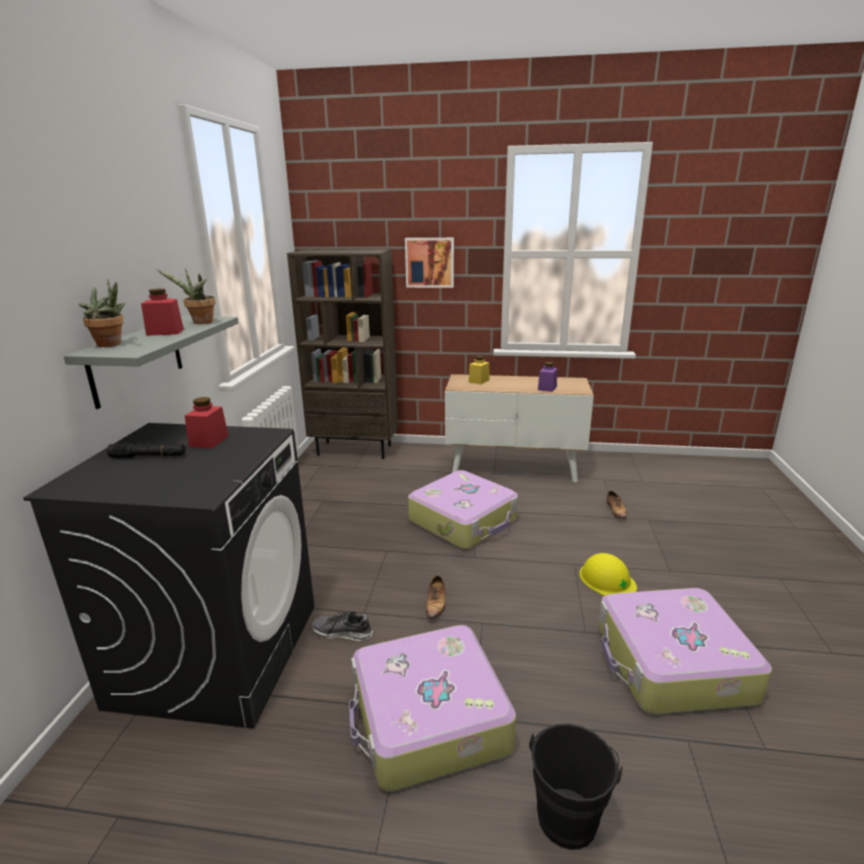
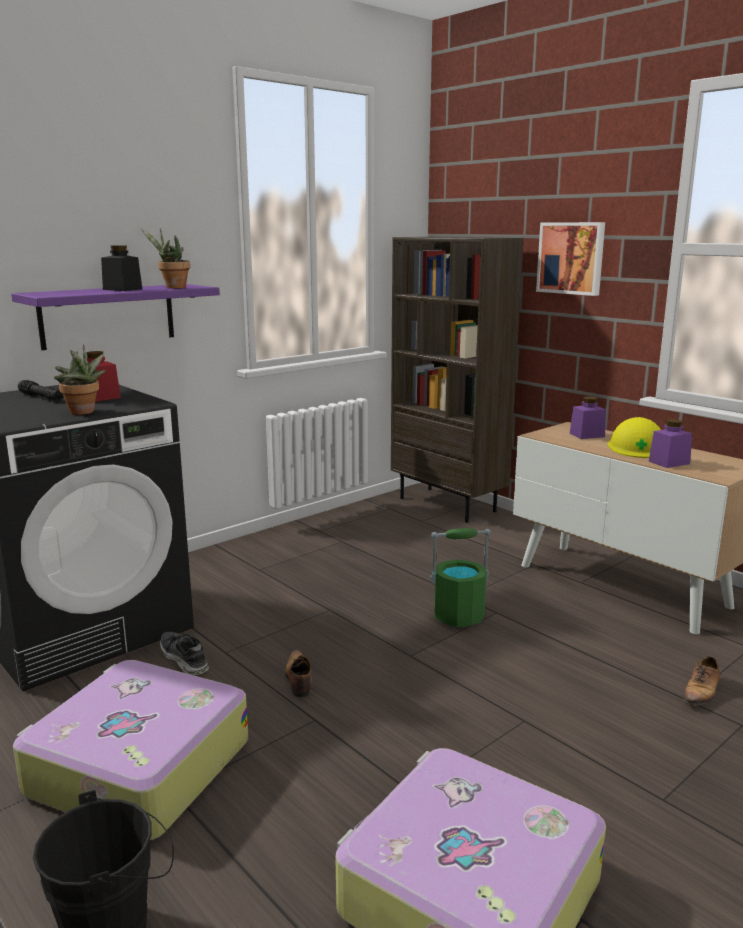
camera: 40 degrees right, 5 degrees down
(112, 344) = (60, 291): potted plant -> potted plant (83, 412)
(137, 360) = (108, 316): grey shelf -> purple shelf
(165, 332) = (122, 289): red jar -> black jar
(436, 604) = (298, 679): shoe -> shoe turned 120 degrees clockwise
(464, 520) = (459, 616): suitcase -> green bucket
(479, 381) = (587, 435): yellow jar -> purple jar
(607, 579) = (541, 759): yellow hard hat -> yellow hard hat (637, 447)

